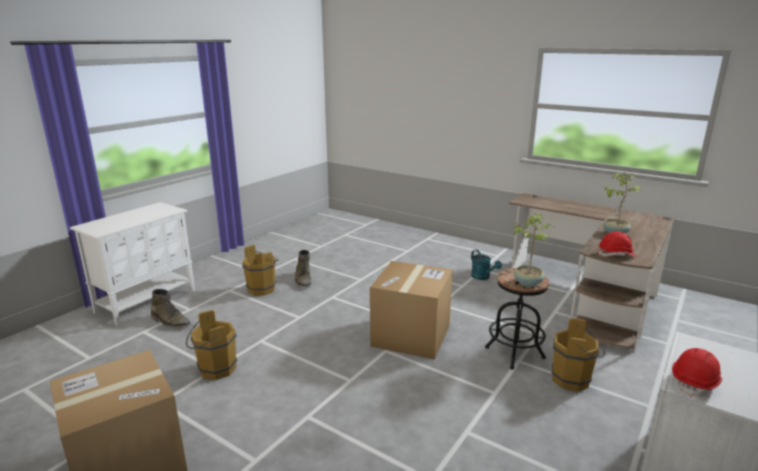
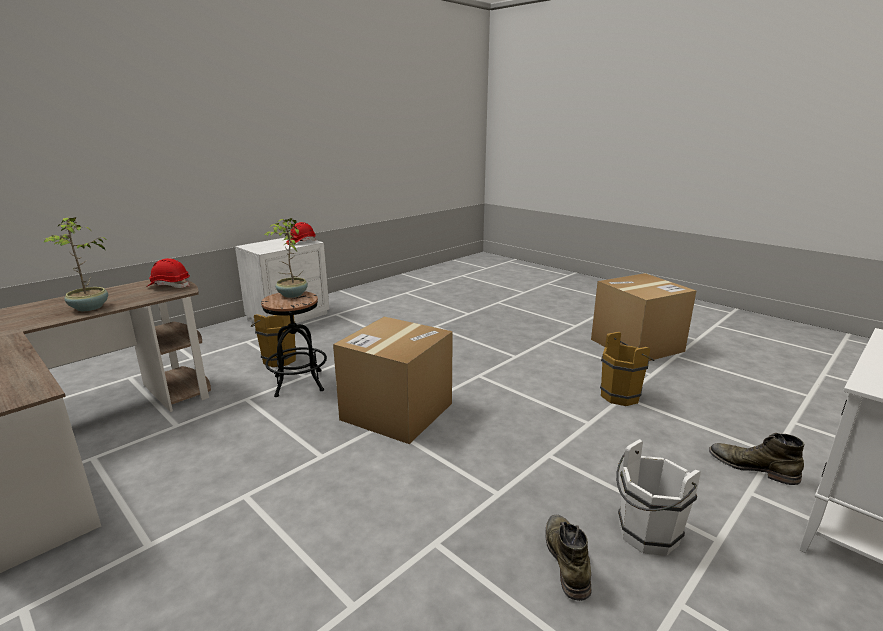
camera: 170 degrees left, 0 degrees up
(263, 289) = (645, 536): brown bucket -> white bucket
(483, 277) = (178, 516): turquoise watering can -> none

